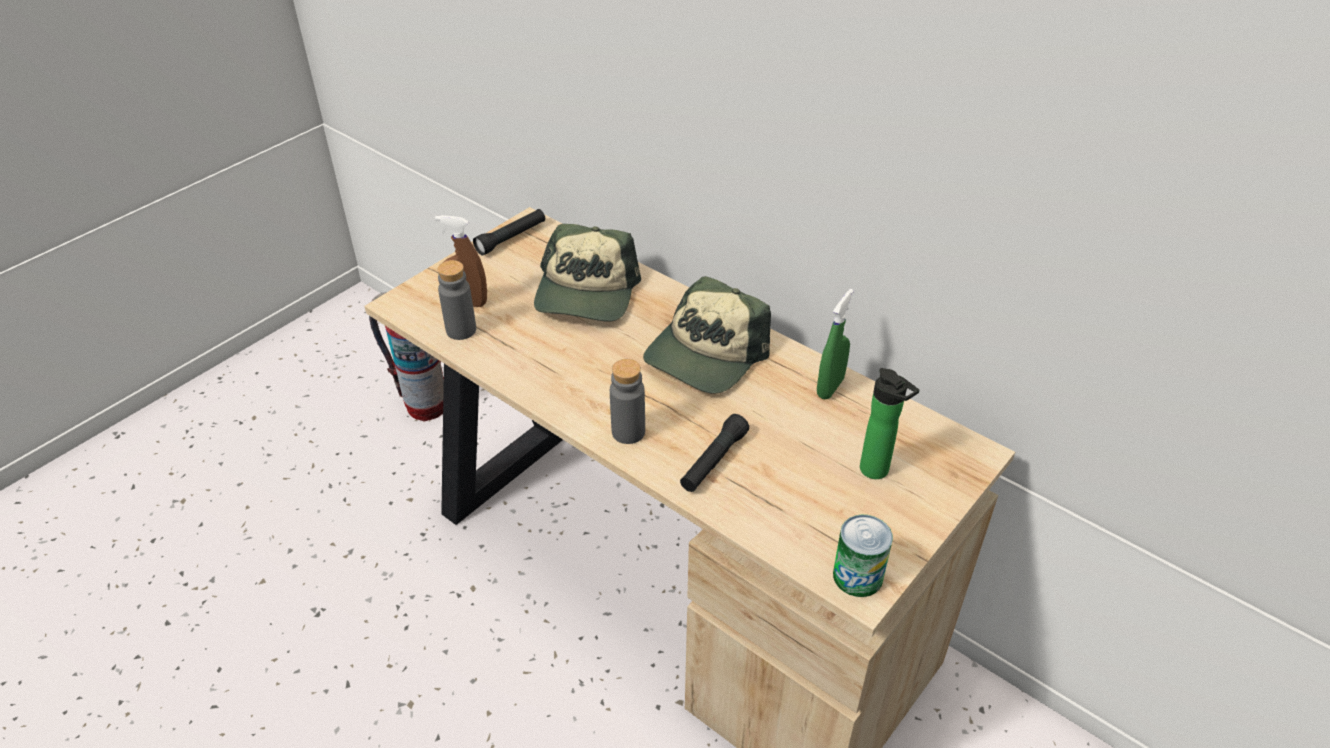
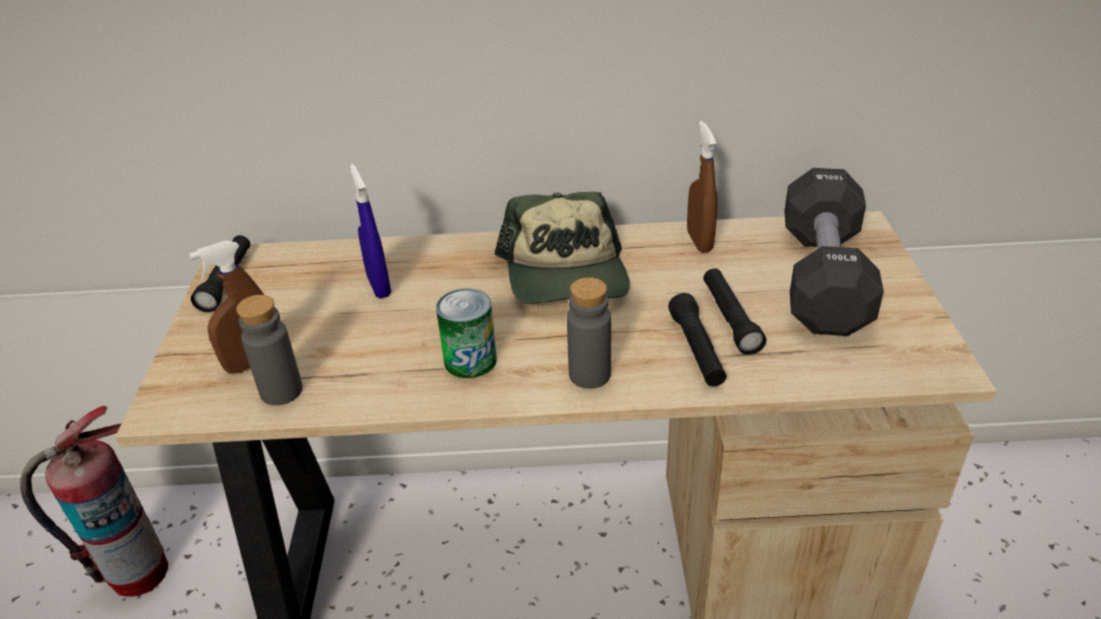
camera: 40 degrees left, 5 degrees down
(586, 293) = (379, 286): cap -> blue spray bottle
(766, 456) = (730, 319): none -> black flashlight
(830, 387) = (699, 241): green spray bottle -> brown spray bottle
(857, 576) = (927, 360): can -> can (470, 360)
(877, 472) = (823, 278): bottle -> black dumbbell

